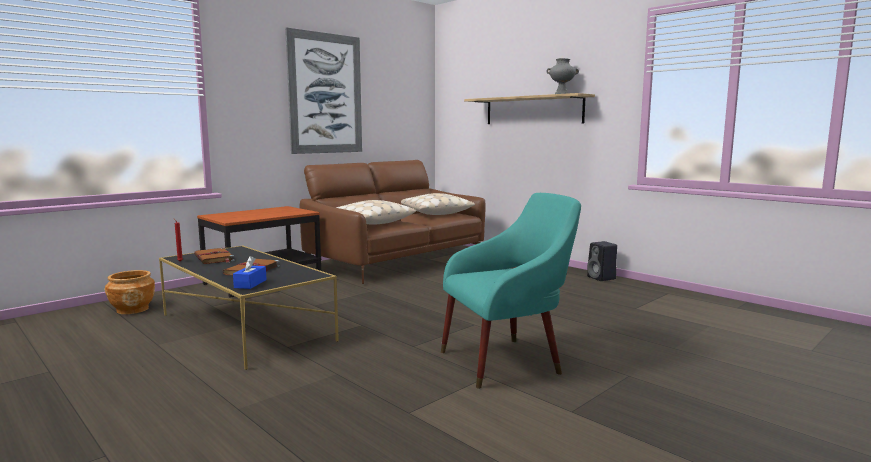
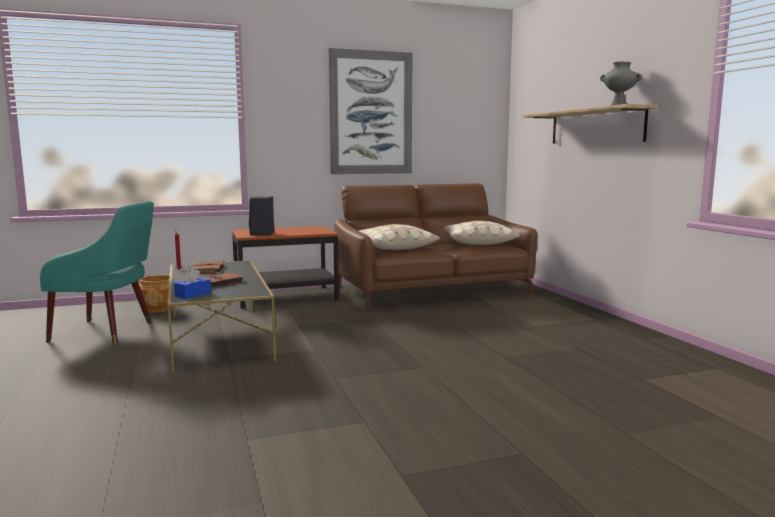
camera: 25 degrees right, 0 degrees up
(507, 360) = (406, 409): turquoise armchair -> turquoise armchair (108, 332)
(602, 278) = (648, 337): black speaker -> black speaker (262, 234)

